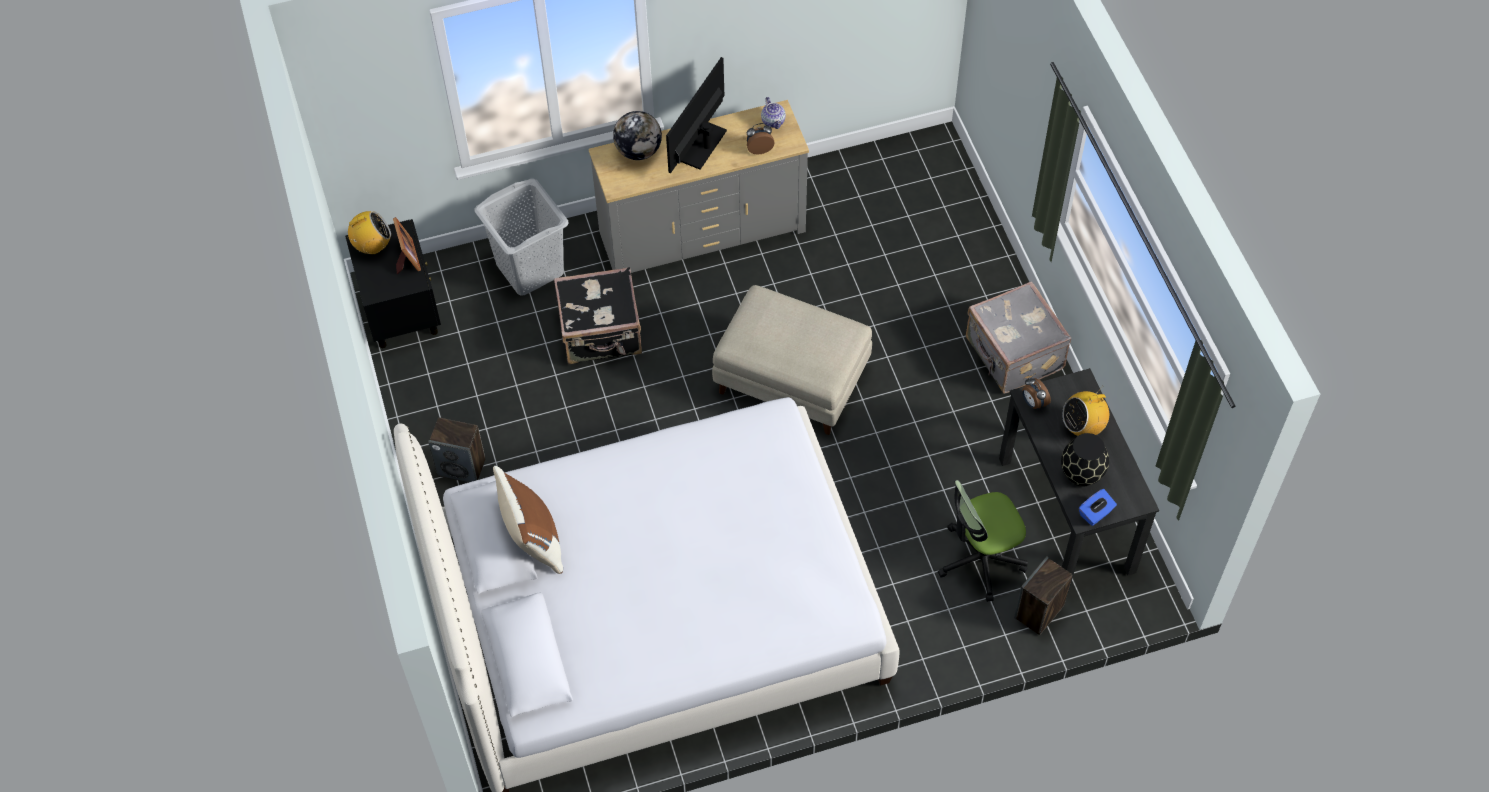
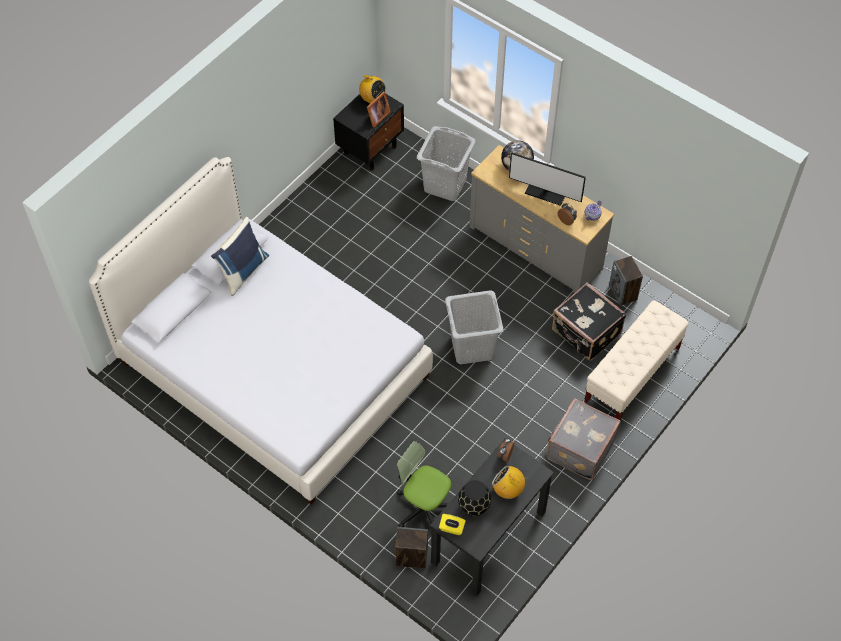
camera: 55 degrees right, 0 degrees up
(462, 467) = (299, 231): speaker -> speaker (623, 292)
(532, 539) = (243, 271): brown pillow -> blue pillow
(601, 334) = (429, 241): black suitcase -> black suitcase (585, 333)
(702, 145) = (545, 193): monitor -> monitor turned 150 degrees counterclockwise
(793, 379) = (472, 347): beige ottoman -> grey laundry basket
(953, 246) = (632, 375): none -> beige bench
(1096, 513) = (451, 528): blue tissue box -> yellow tissue box

